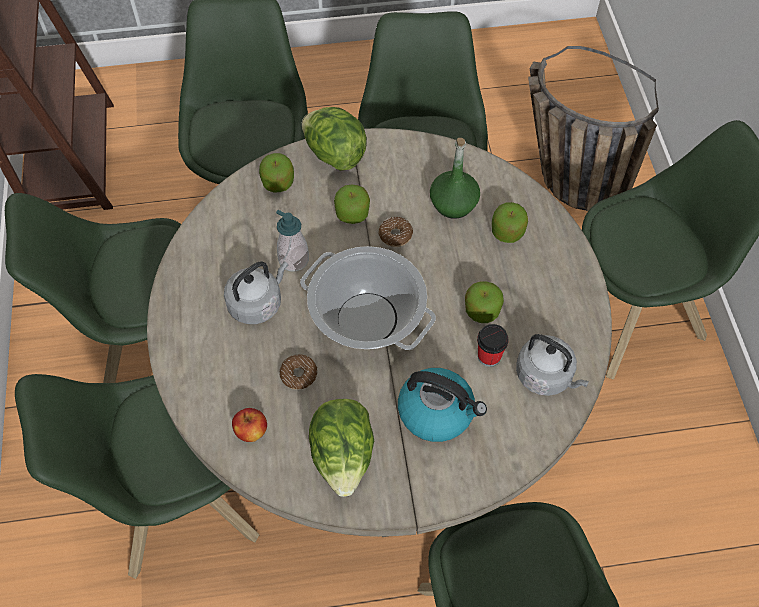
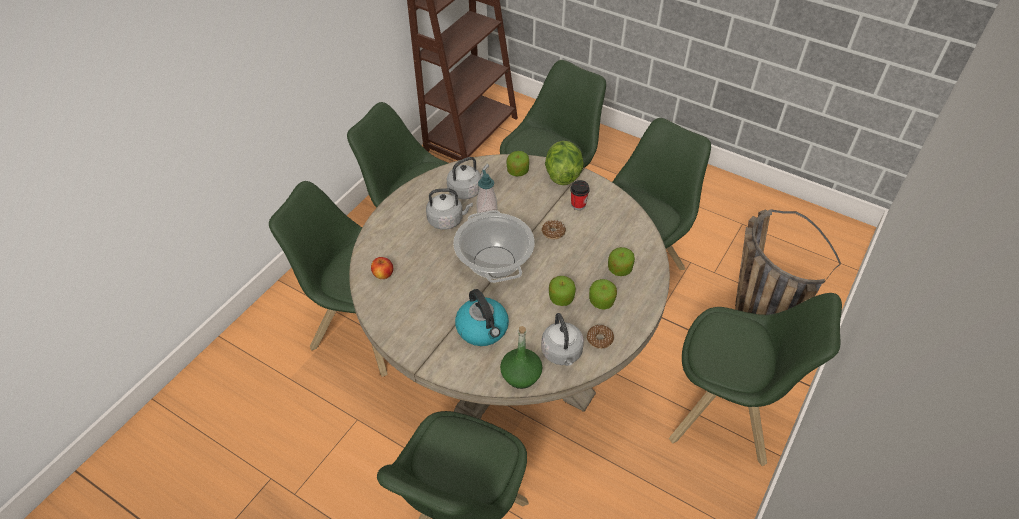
camera: 40 degrees right, 10 degrees down
(240, 247) = (466, 190): none -> grey kettle
(298, 374) = (432, 265): donut -> donut (599, 339)
(343, 456) = (414, 316): lettuce -> none
(352, 213) = (541, 208): apple -> apple (601, 301)
(453, 203) = (603, 236): green bottle -> green bottle (521, 375)
(489, 356) = (540, 322): cup -> cup (578, 205)

